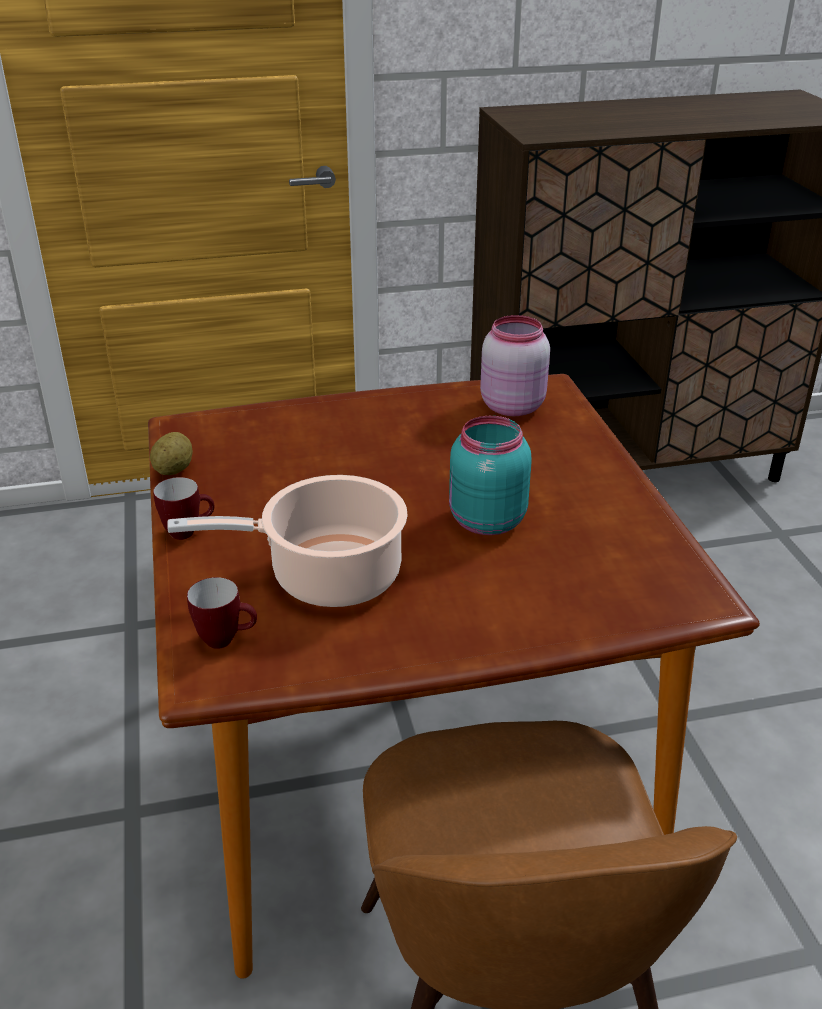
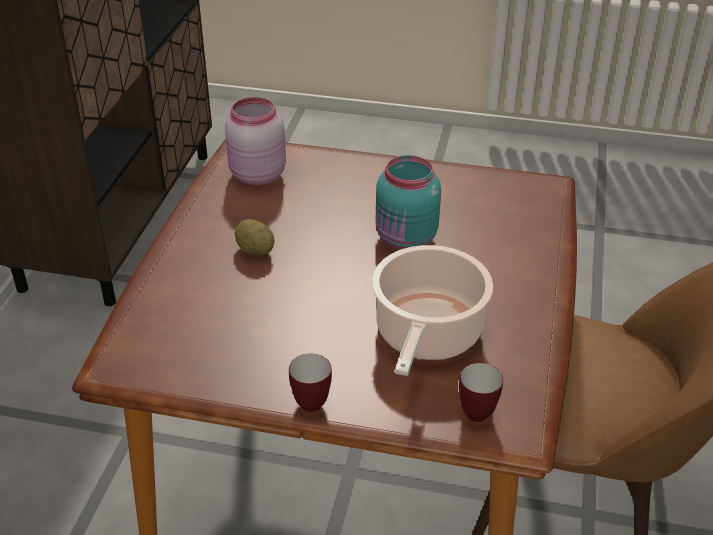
camera: 65 degrees left, 5 degrees up
(174, 470) = (197, 388): potato -> potato (255, 250)

